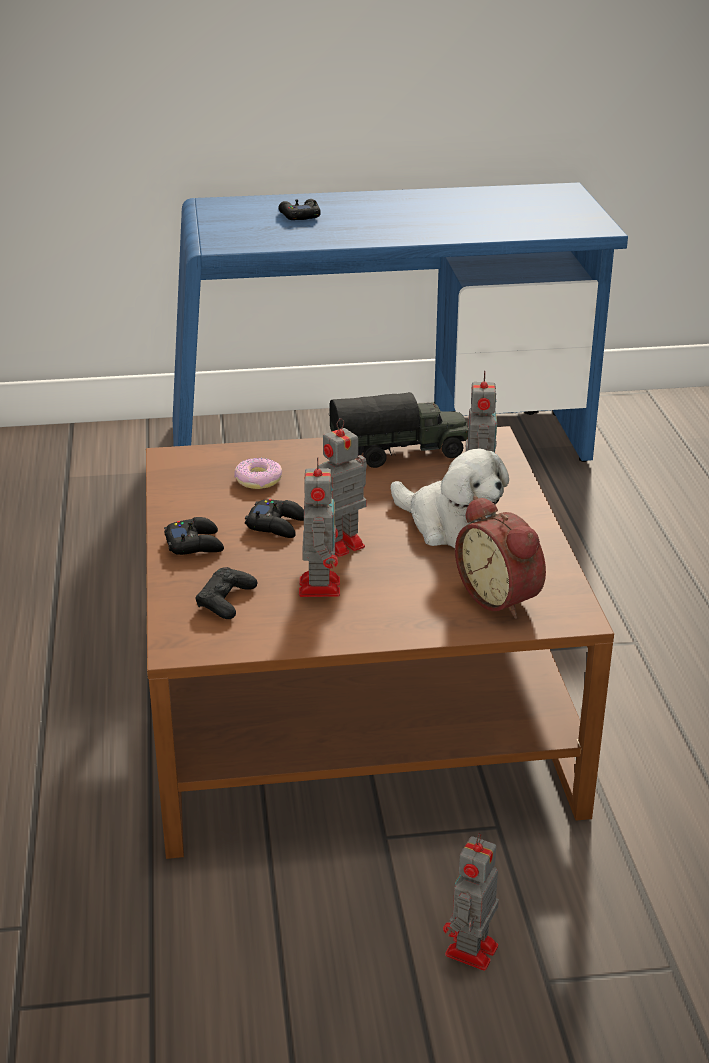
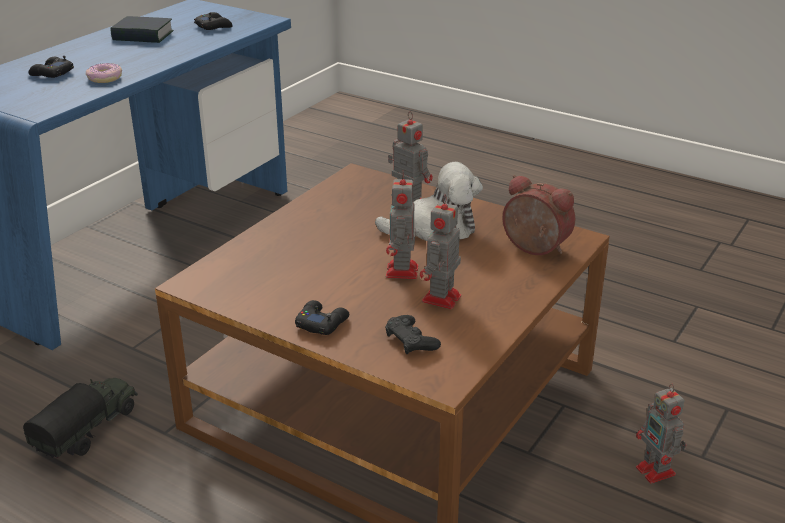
camera: 50 degrees left, 0 degrees up
(258, 480) = (277, 265): donut -> donut (105, 78)
(276, 525) = (345, 283): black game controller -> black game controller (213, 26)
(319, 585) = (440, 300): toy robot -> toy robot turned 105 degrees counterclockwise
(401, 453) = (326, 206): toy truck -> toy truck (89, 431)
(446, 207) = (143, 36): none -> book
(502, 597) = (534, 249): alarm clock -> alarm clock turned 150 degrees counterclockwise

